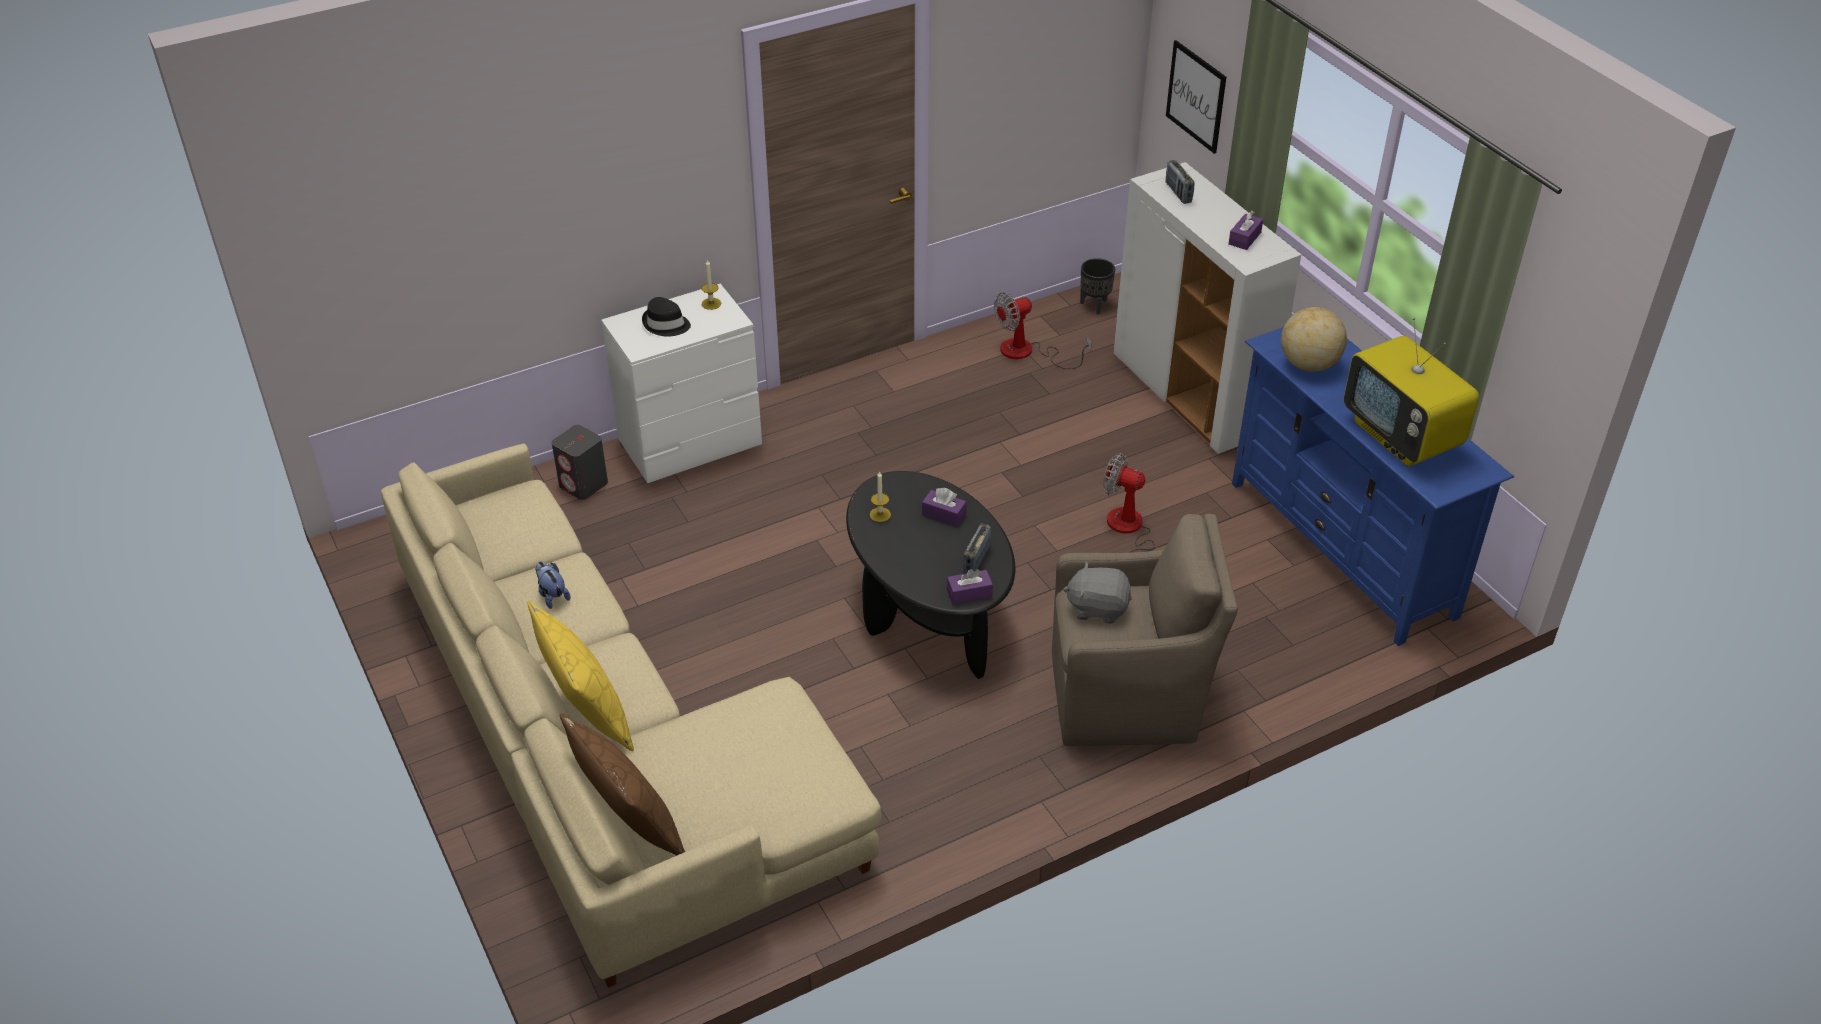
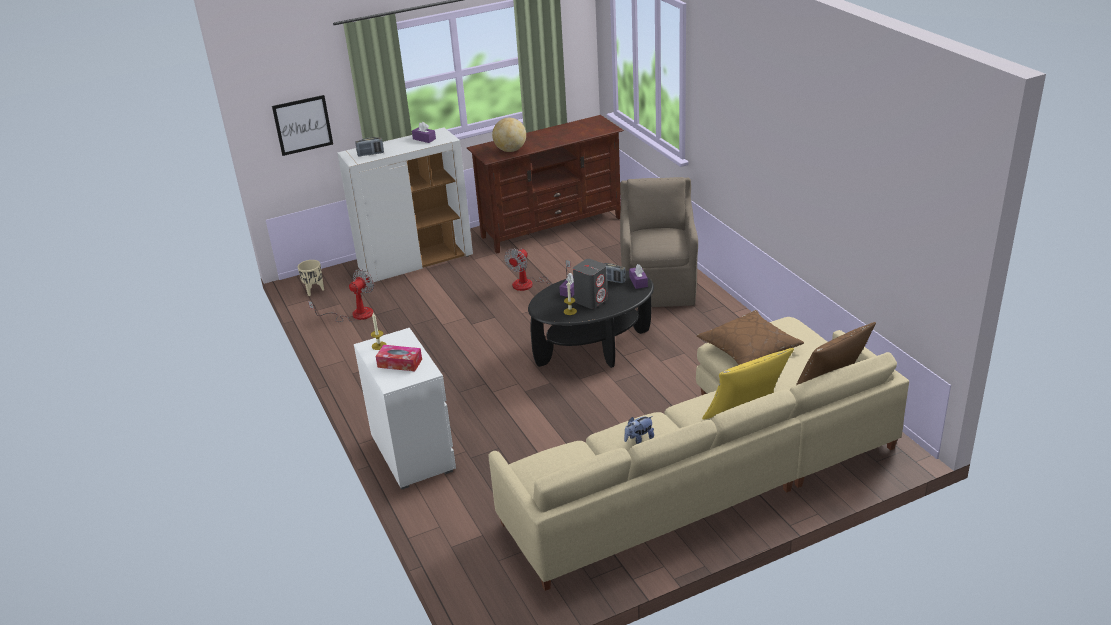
camera: 85 degrees left, 10 degrees down
(584, 484) = (448, 503): grey speaker -> grey speaker (591, 300)
(666, 324) = (400, 363): black hat -> tissue box
(763, 732) = (749, 348): none -> brown pillow
(1027, 352) = (354, 314): fan -> fan turned 120 degrees counterclockwise
(1094, 306) = (314, 291): black planter -> beige planter
(1097, 607) = (653, 242): grey plush toy -> none
(1342, 548) = (551, 227): blue tv stand -> brown tv stand
(1402, 437) = (571, 133): television -> none

